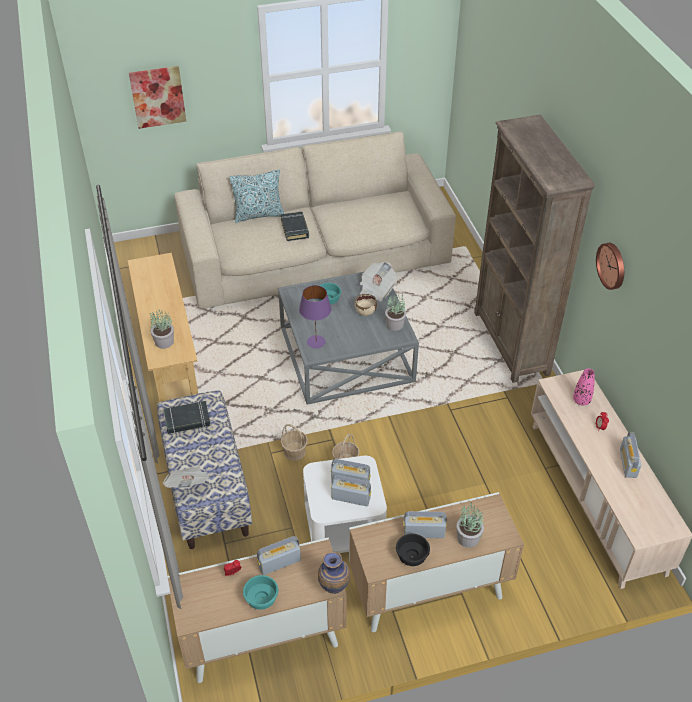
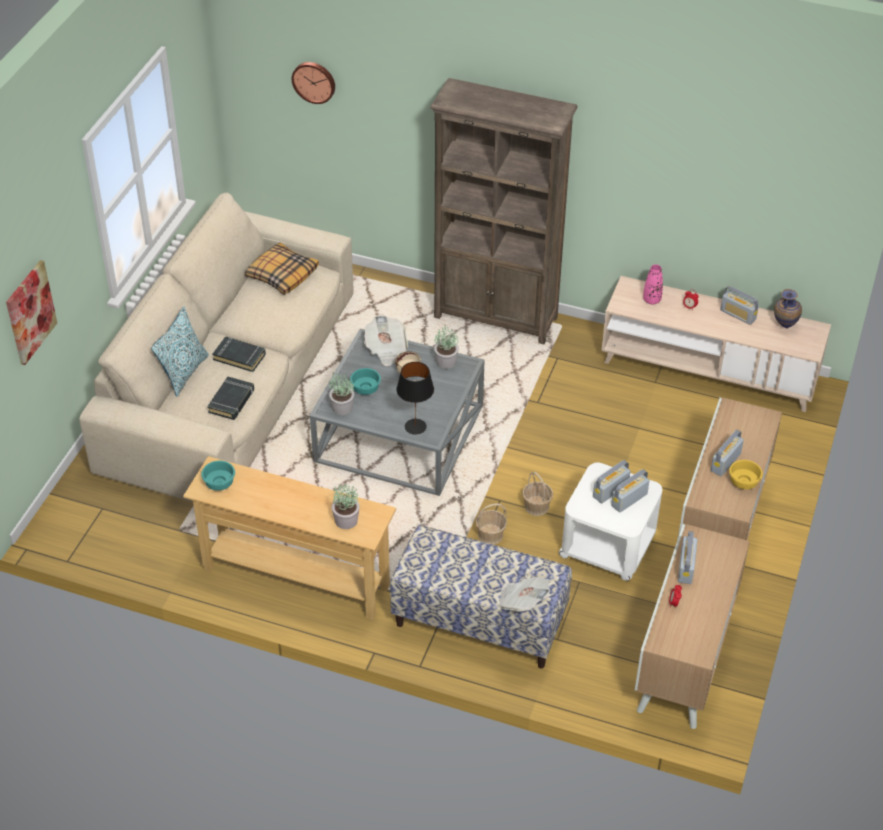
camera: 55 degrees left, 0 degrees up
(187, 420) = (437, 566): black book -> black book (231, 401)
(262, 599) = (715, 596): turquoise bowl -> turquoise bowl (220, 482)
(316, 342) = (416, 426): purple table lamp -> black table lamp
(334, 588) = (738, 545): vase -> vase (784, 326)
(389, 207) = (282, 275): none -> pillow
(413, 556) = (743, 481): black bowl -> yellow bowl
(467, 537) = (751, 440): potted plant -> potted plant (341, 408)
(612, 265) = (626, 164): wall clock -> wall clock (314, 81)

